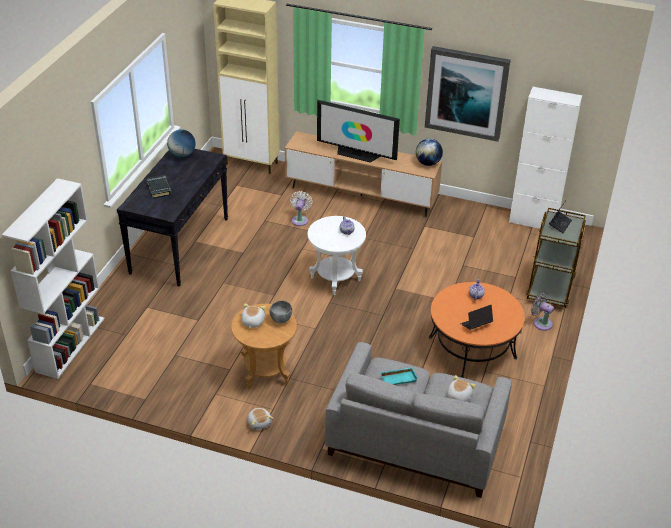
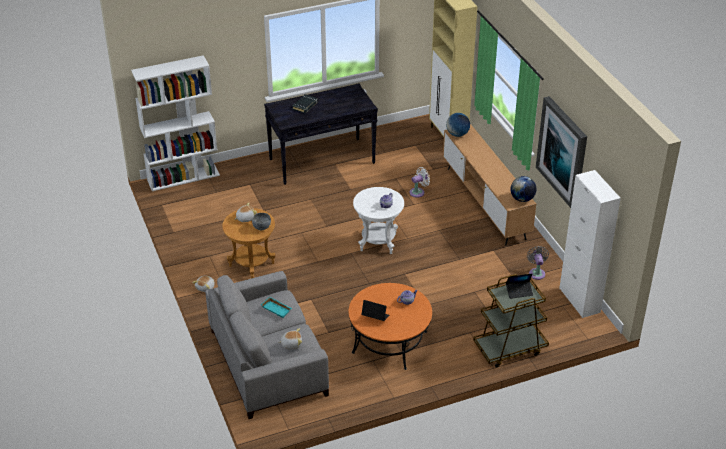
camera: 50 degrees right, 0 degrees up
(182, 155) = (352, 93): globe -> globe (457, 134)
(356, 154) = (483, 163): television -> none
(541, 323) = (461, 363): grey fan -> grey fan (536, 272)

